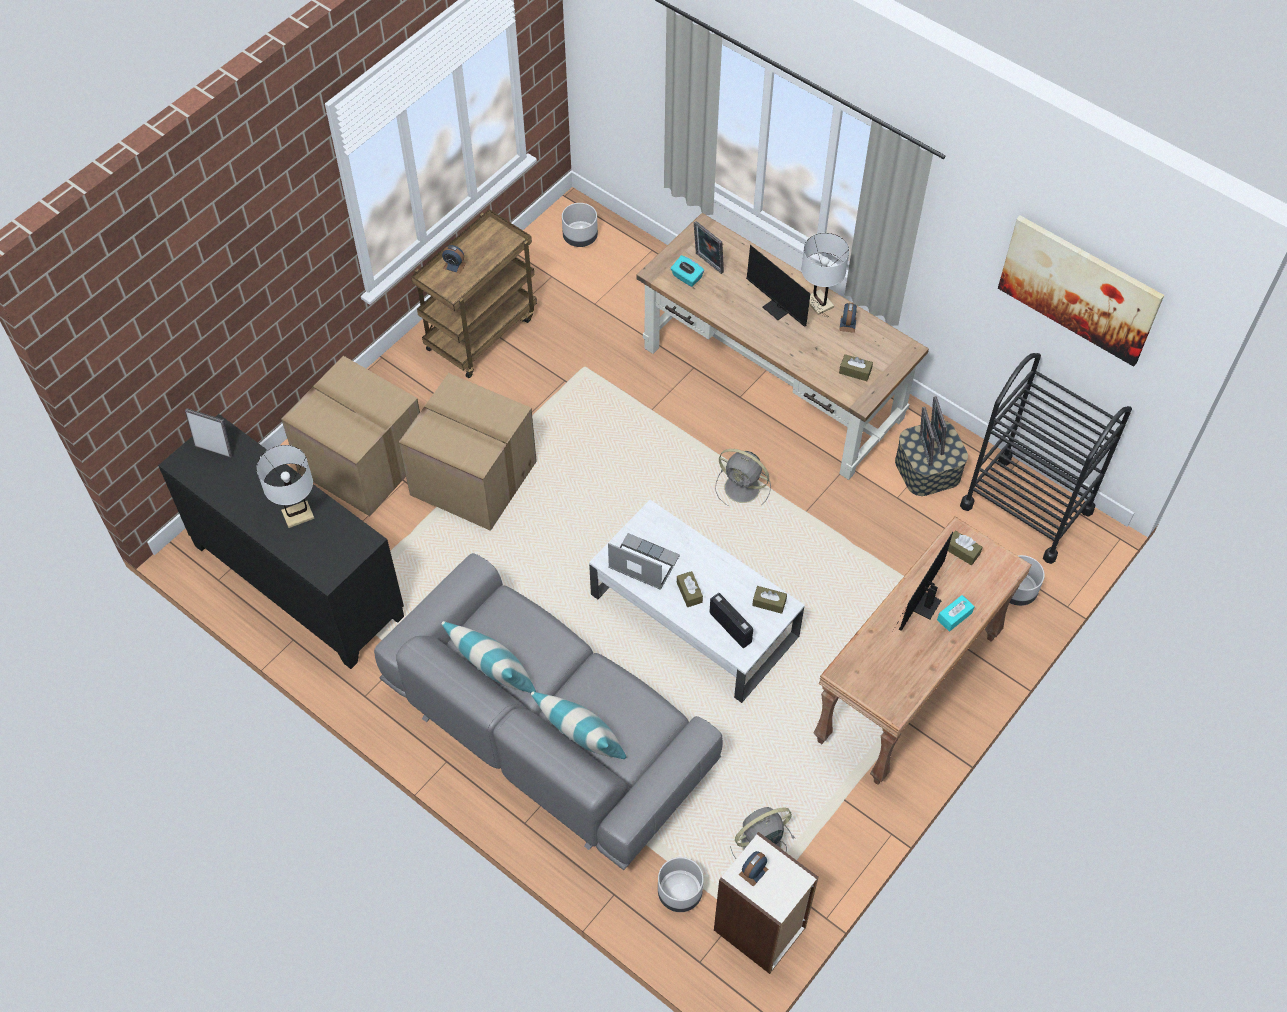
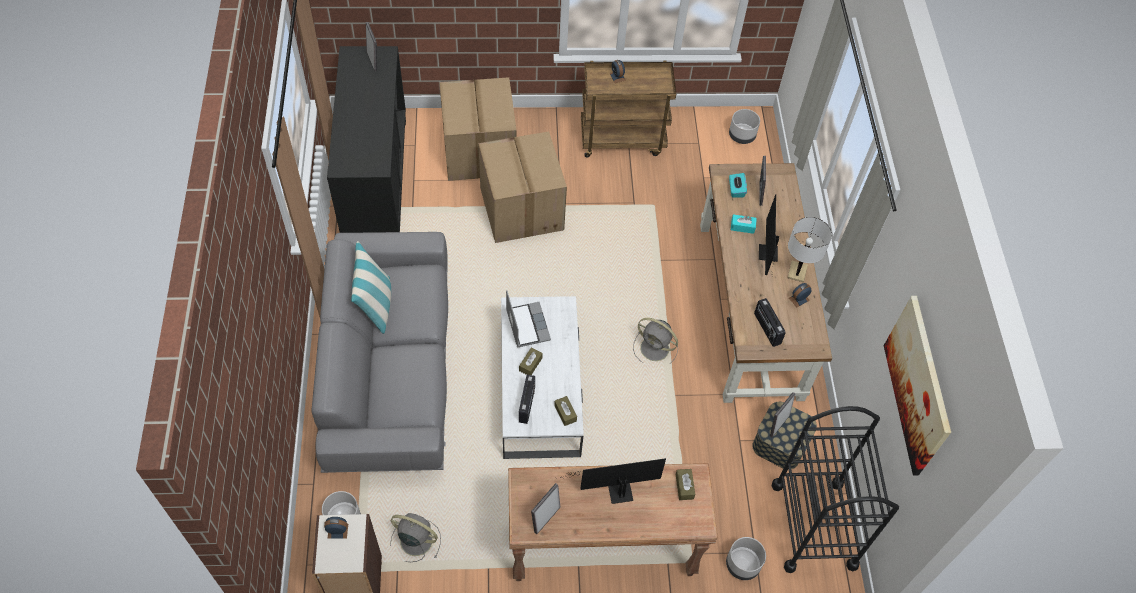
camera: 45 degrees right, 0 degrees up
(298, 515) = (366, 126): white table lamp -> none
(581, 743) = (371, 382): pillow -> none
(743, 489) = (656, 349): grey fan -> grey fan turned 45 degrees counterclockwise
(855, 371) = (766, 329): brown tissue box -> radio
(934, 440) = (793, 425): picture frame -> picture frame (545, 518)
(954, 616) = (628, 517): turquoise tissue box -> turquoise tissue box (742, 227)

